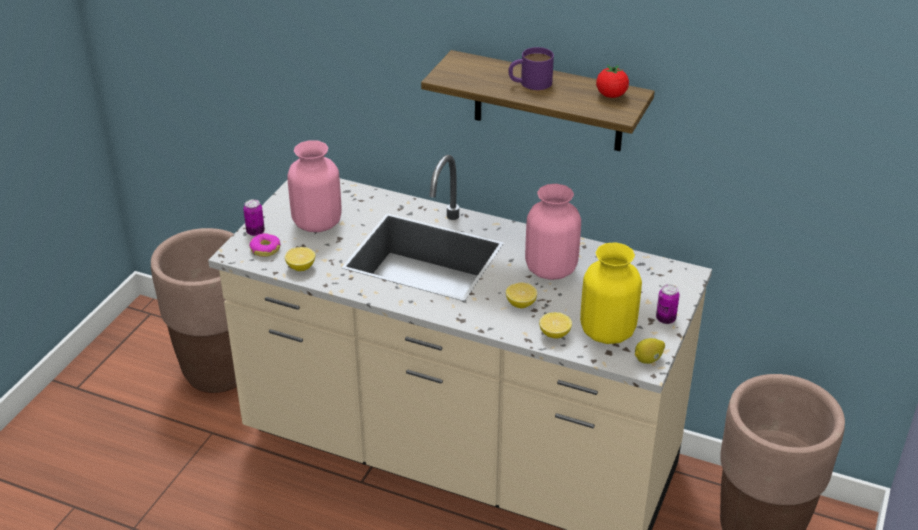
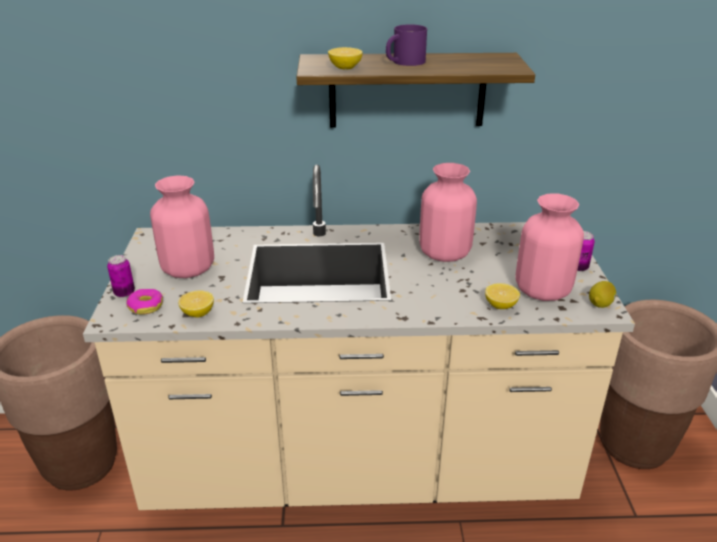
camera: 25 degrees left, 5 degrees down
(521, 304) = (445, 288): lemon -> lemon (345, 68)
(607, 331) = (542, 290): yellow vase -> pink vase
(611, 95) = (487, 59): tomato -> none

